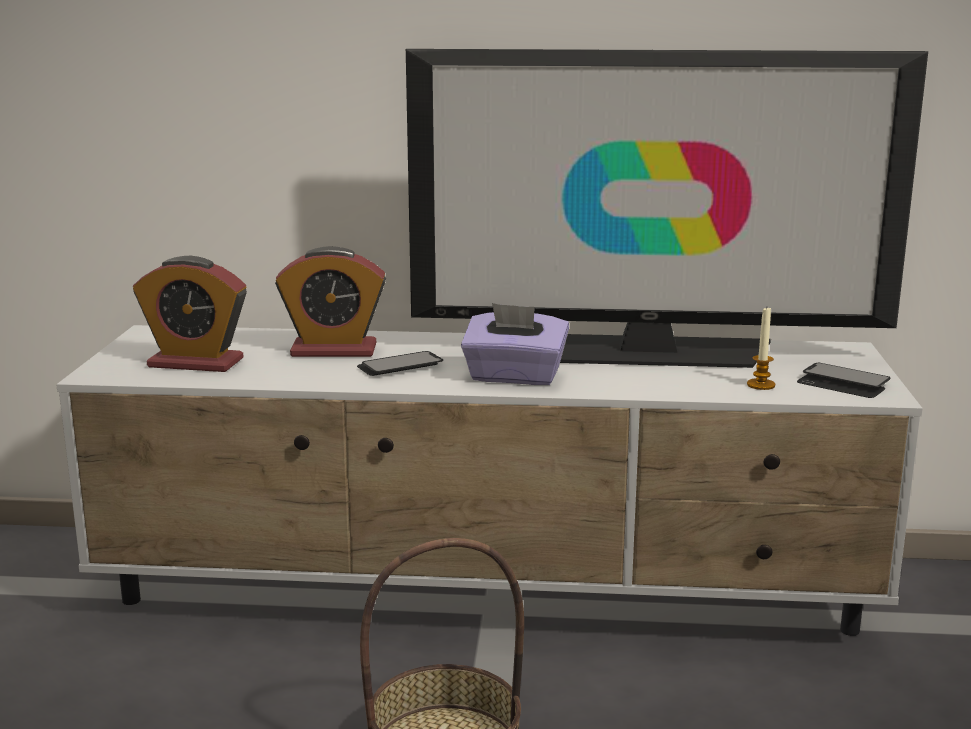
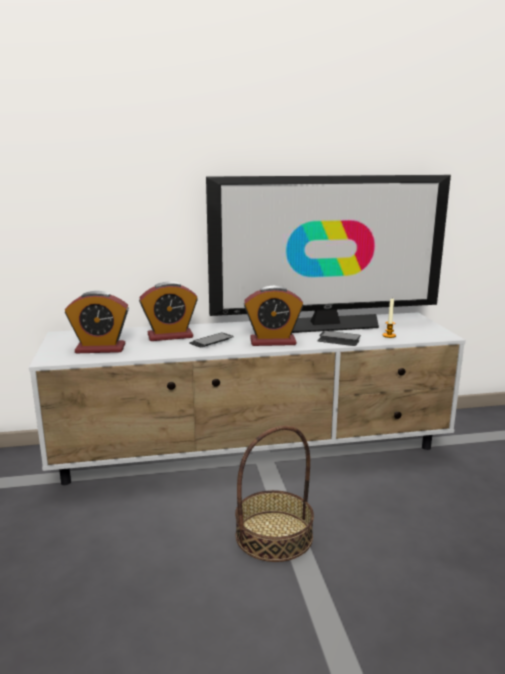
camera: 15 degrees left, 0 degrees up
(514, 377) = (272, 342): purple tissue box -> alarm clock
(843, 383) = (423, 332): phone -> phone (339, 340)

